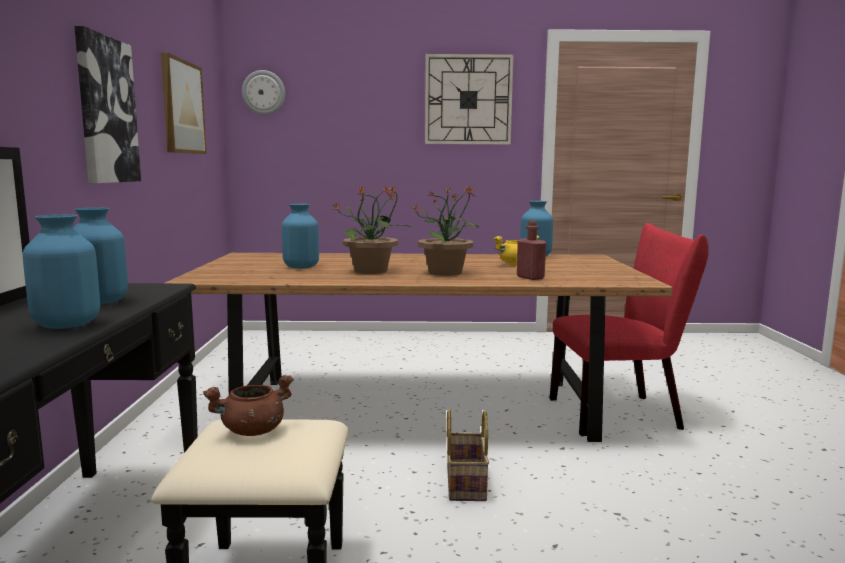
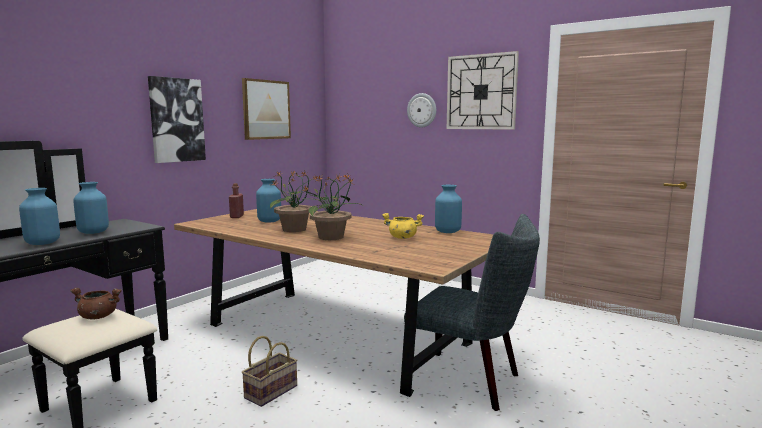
camera: 35 degrees right, 0 degrees up
(264, 92) = (346, 93): wall clock -> wall clock (422, 110)
(530, 277) = (368, 250): red bottle -> red bottle (237, 216)
(622, 413) = (470, 381): red chair -> grey chair

